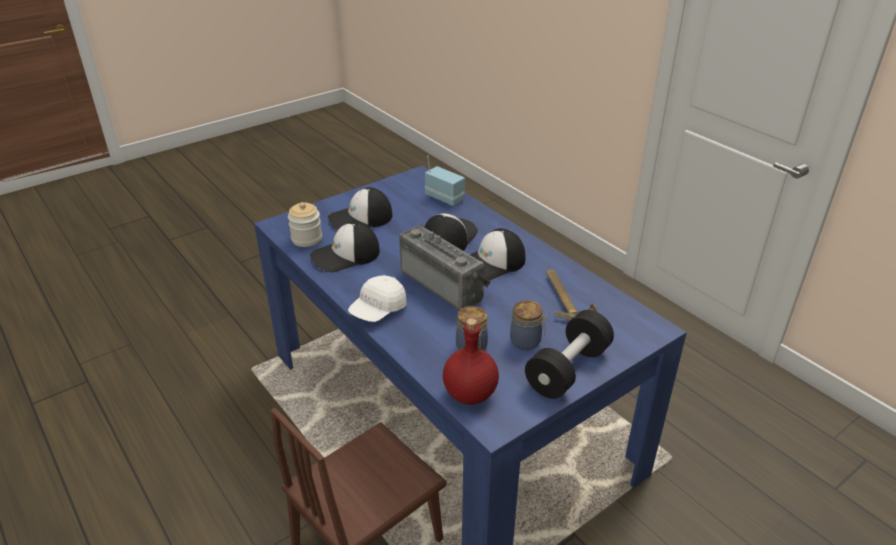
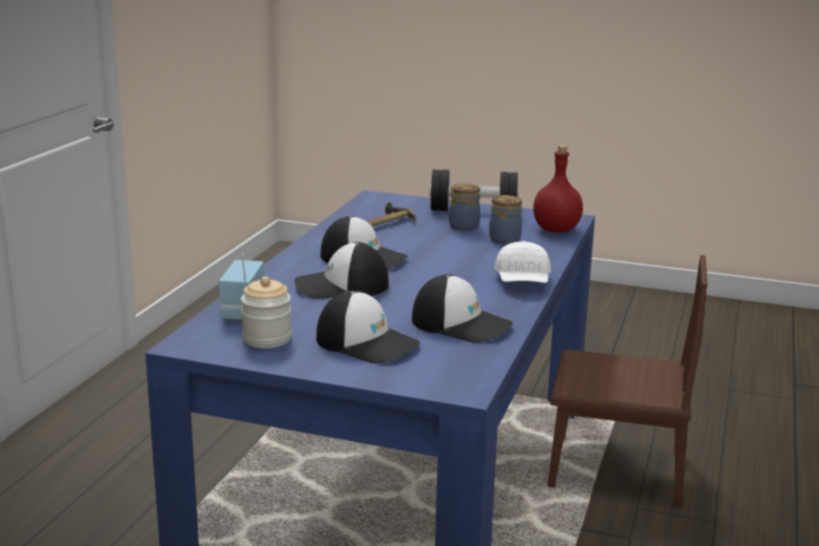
camera: 125 degrees left, 15 degrees down
(307, 239) = (465, 357): jar -> jar (267, 339)
(378, 310) = (522, 281): white cap -> white cap turned 90 degrees clockwise
(445, 284) = (433, 268): radio -> none

